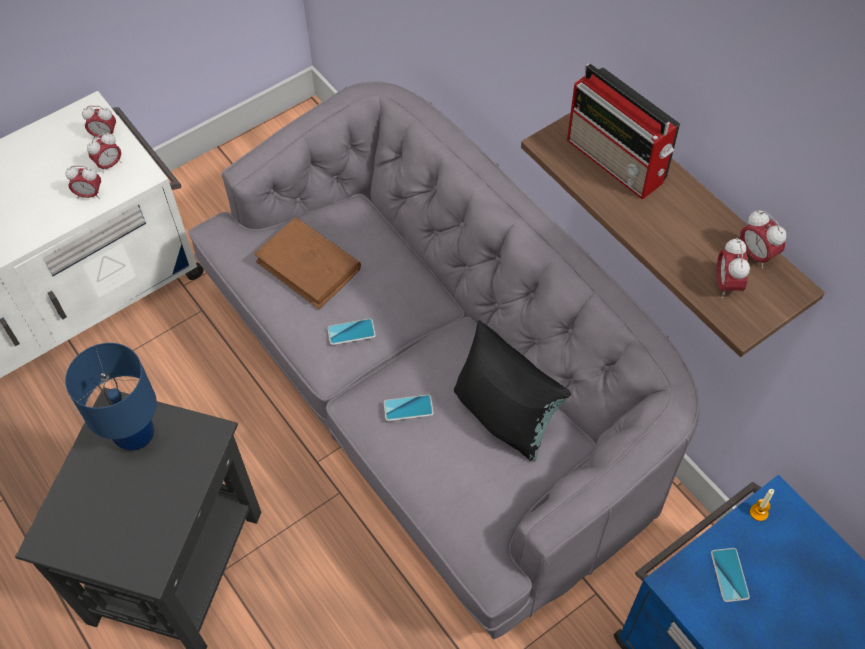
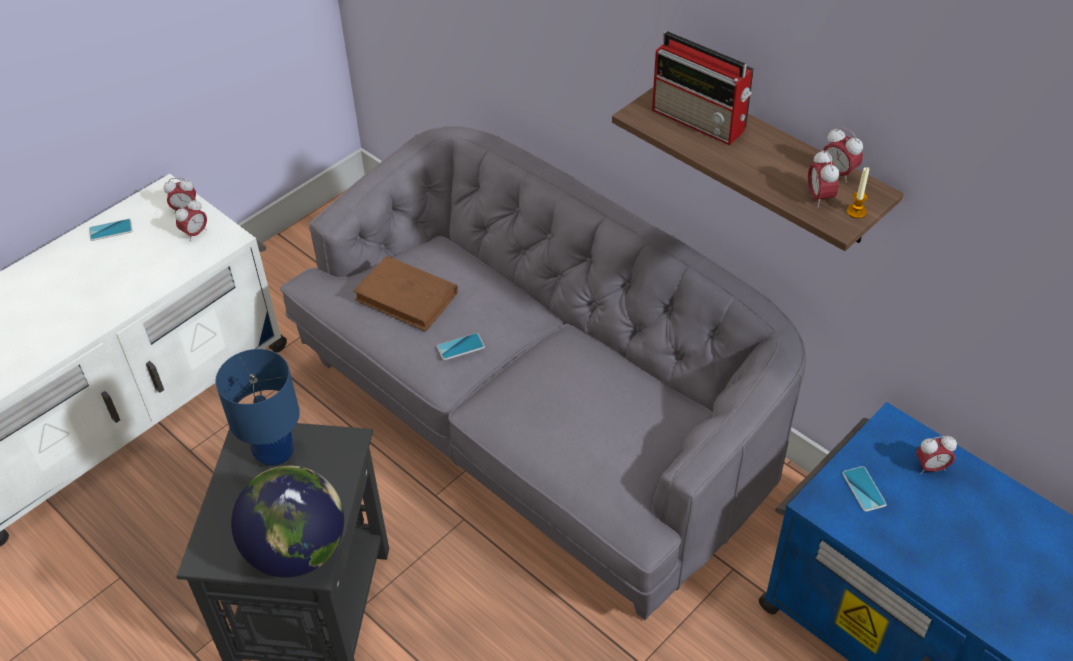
camera: 10 degrees left, 10 degrees down
(89, 194) = (181, 261): alarm clock -> alarm clock (930, 467)
(136, 549) = (297, 550): none -> globe
(408, 408) = (530, 402): phone -> phone (111, 230)
(505, 416) = (623, 396): black pillow -> none
(758, 512) = (877, 435): candle -> candle (856, 212)

